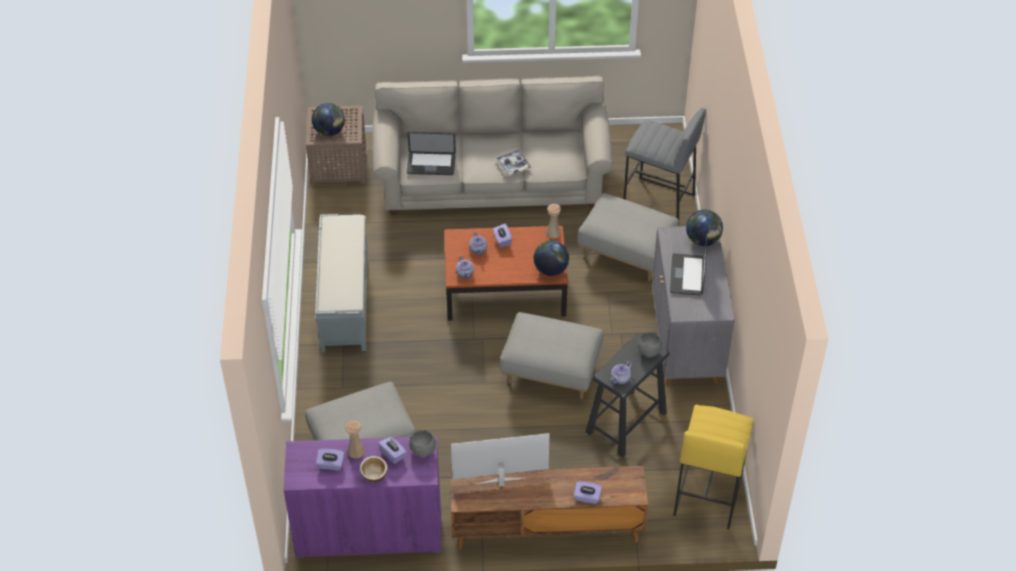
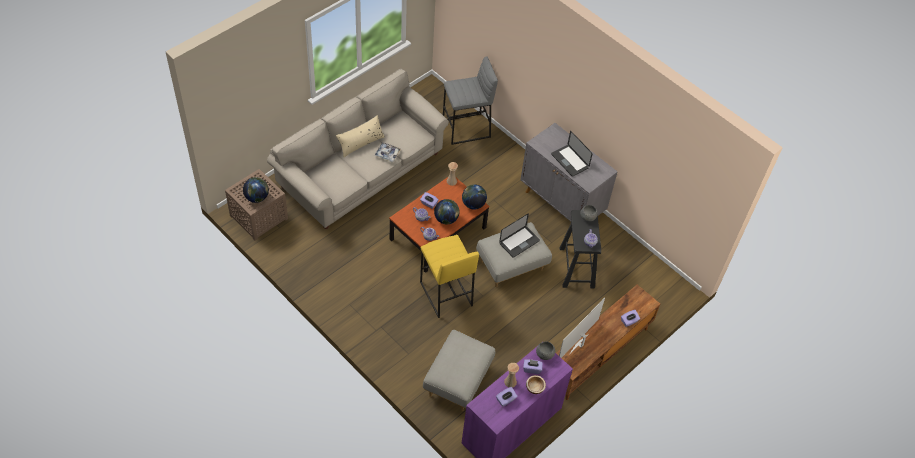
camera: 45 degrees left, 5 degrees up
(345, 300) = (353, 300): grey bench -> none
(431, 165) = (340, 182): laptop -> laptop (519, 242)
(496, 139) = (360, 143): none -> beige pillow
(627, 253) = (480, 170): grey ottoman -> none
(702, 240) = (557, 136): globe -> globe (446, 219)
(707, 494) = (652, 279): yellow stool -> yellow stool (445, 294)

